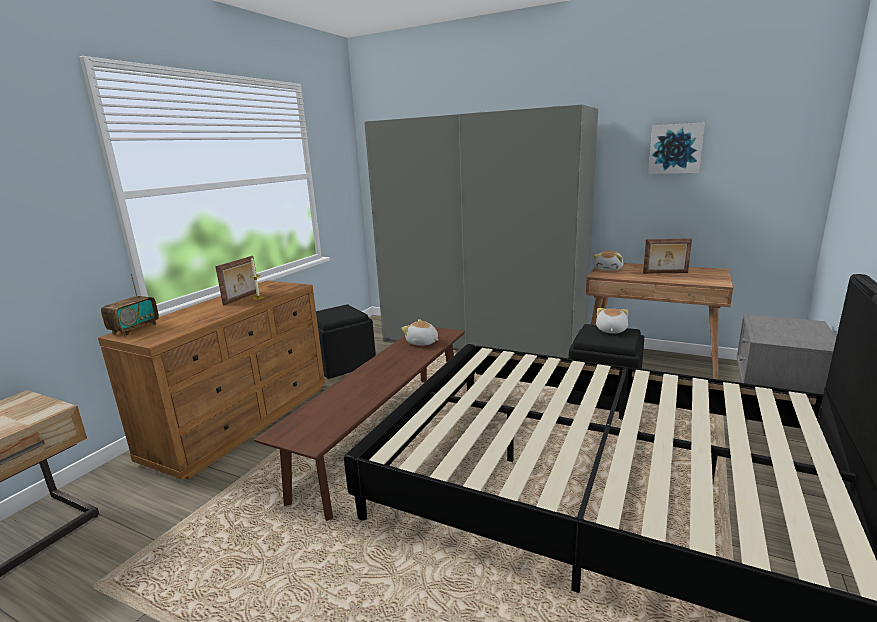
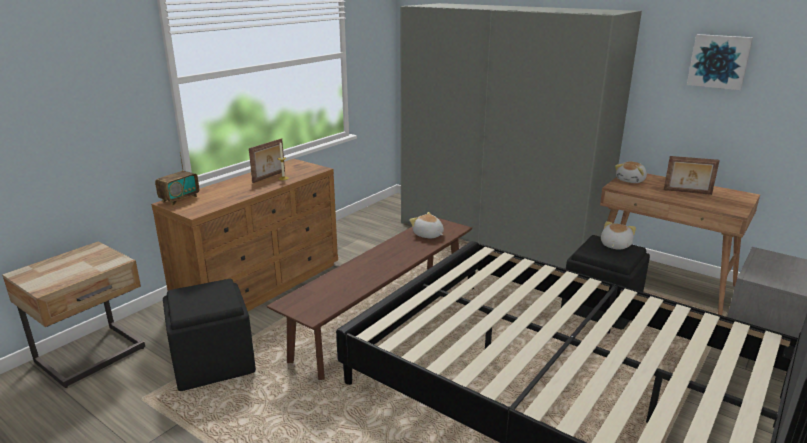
camera: 10 degrees right, 5 degrees up
(342, 363) = (357, 242): black ottoman -> black ottoman (214, 361)

